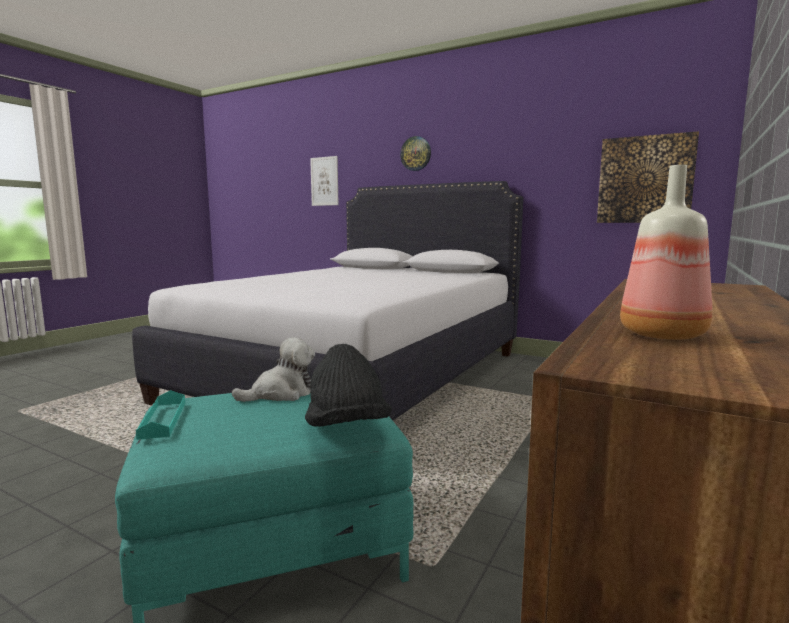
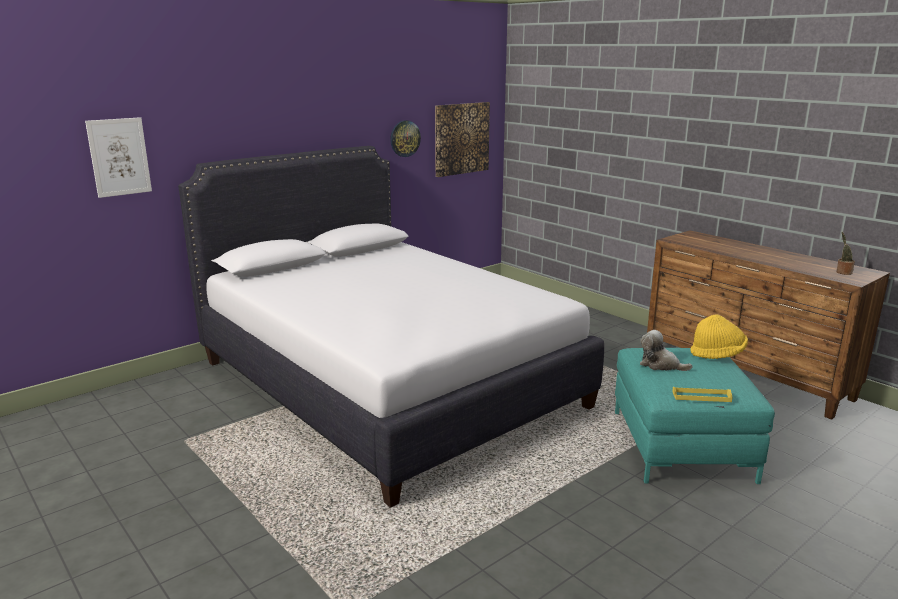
camera: 70 degrees left, 10 degrees up
(163, 419) = (701, 396): turquoise tray -> yellow tray
(281, 394) = (660, 365): plush toy -> plush toy turned 45 degrees counterclockwise
(347, 428) = (717, 354): black hat -> yellow hat
(416, 153) = (266, 115): wall clock -> wall clock (404, 138)
(665, 335) = (814, 268): bottle -> none
(705, 358) = (843, 272): none -> potted plant

